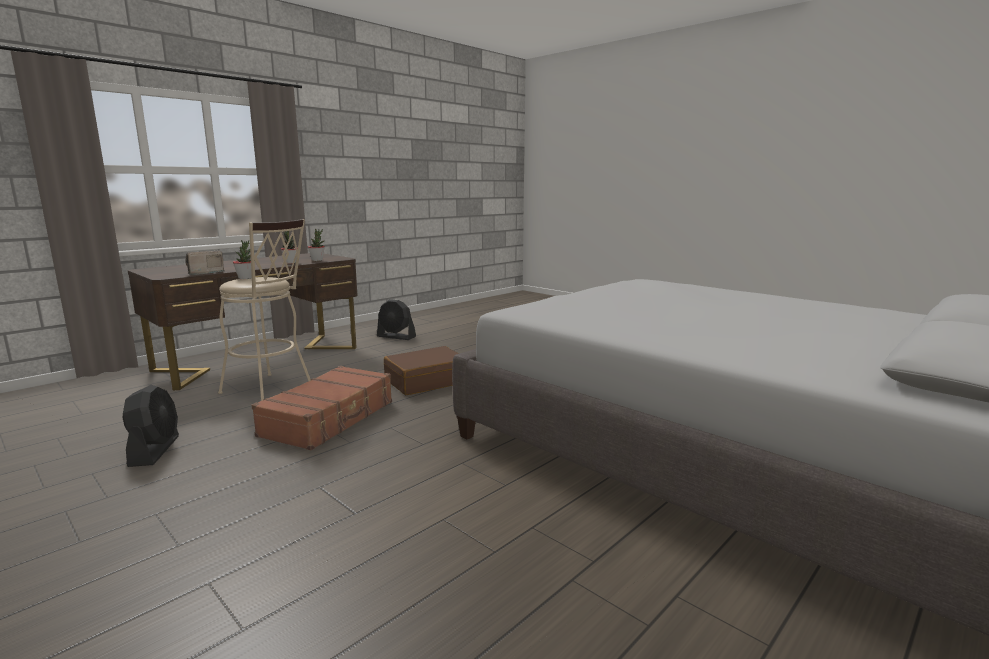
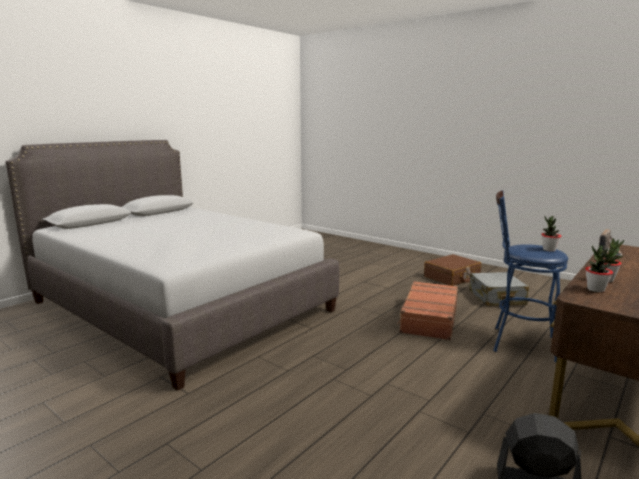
camera: 175 degrees right, 0 degrees up
(155, 450) = (496, 298): black fan -> grey suitcase
(271, 390) = (517, 342): beige stool -> blue stool
(426, 381) = (390, 359): brown suitcase -> brown suitcase (452, 277)

